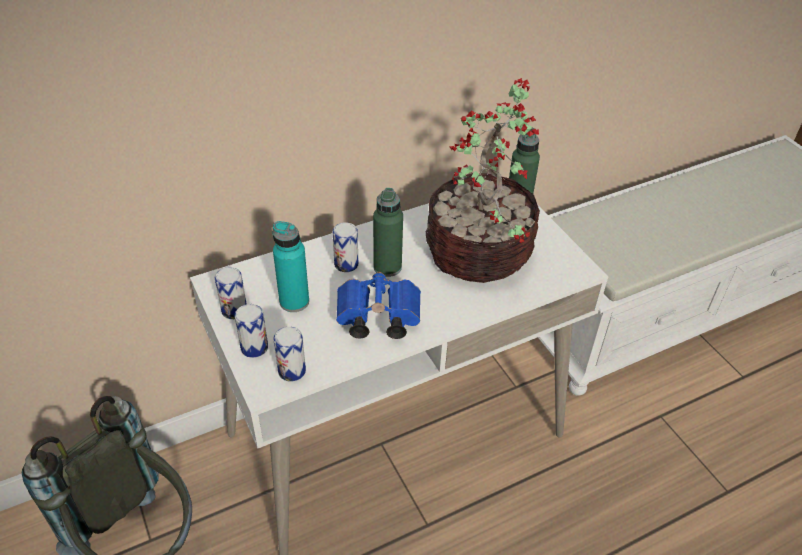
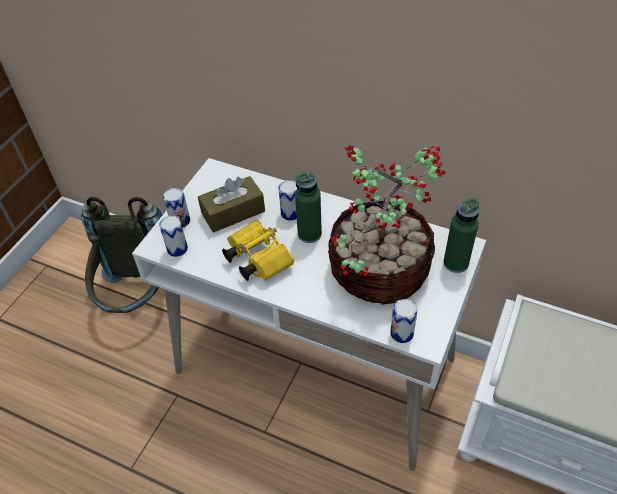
camera: 55 degrees right, 5 degrees up
(234, 310) = (201, 193): can -> can (401, 333)
(294, 301) = (233, 212): turquoise bottle -> brown tissue box
(375, 319) = (256, 258): blue binoculars -> yellow binoculars

